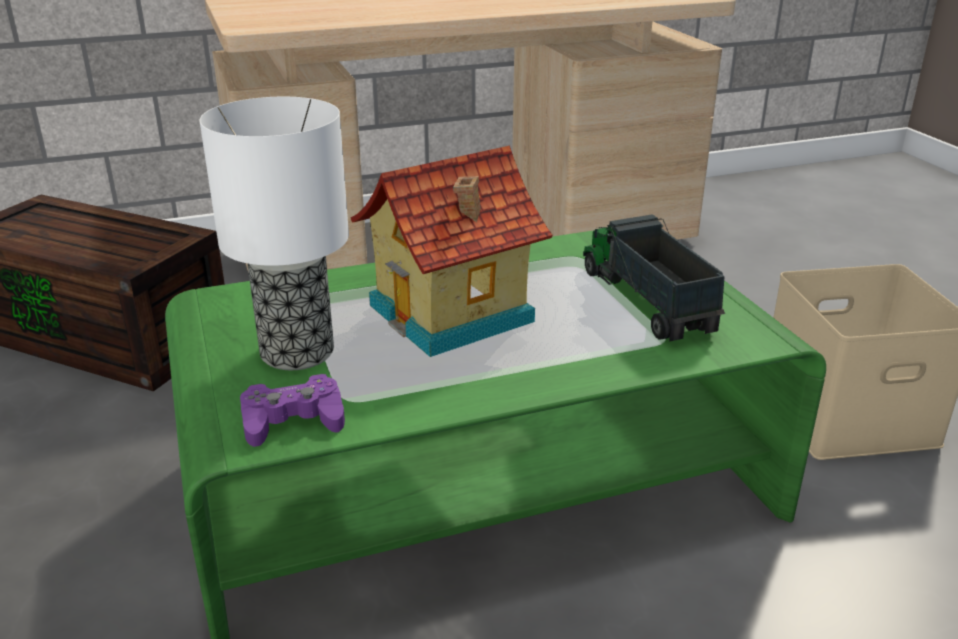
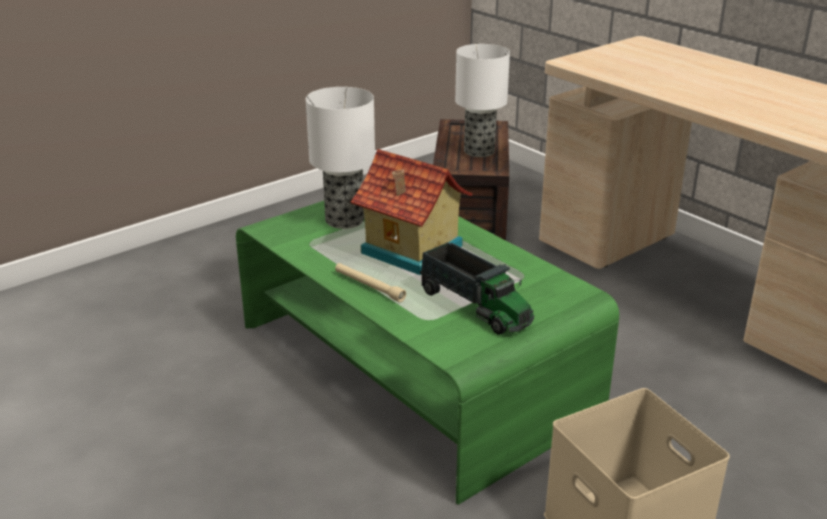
camera: 70 degrees right, 0 degrees up
(109, 231) = (479, 151): none -> table lamp
(293, 420) = (285, 234): purple game controller -> none
(547, 368) = (369, 286): none -> beige flashlight
(644, 300) = (475, 306): toy truck -> toy truck turned 90 degrees clockwise

